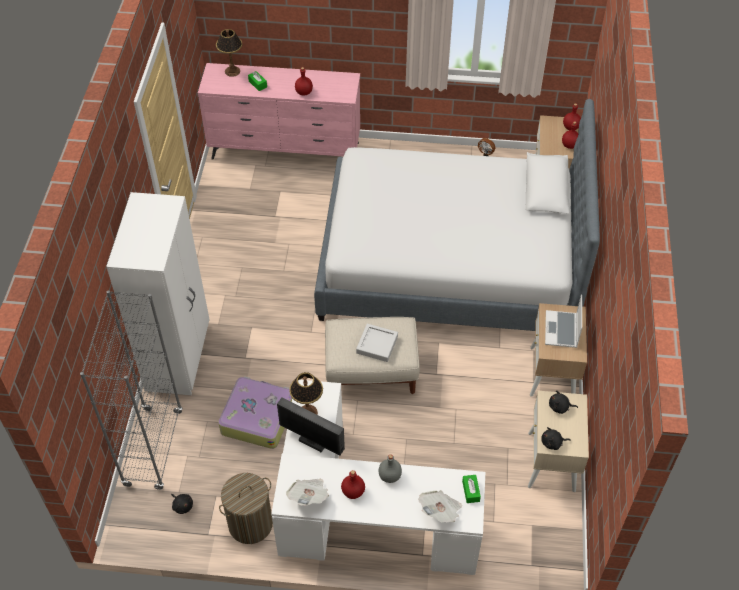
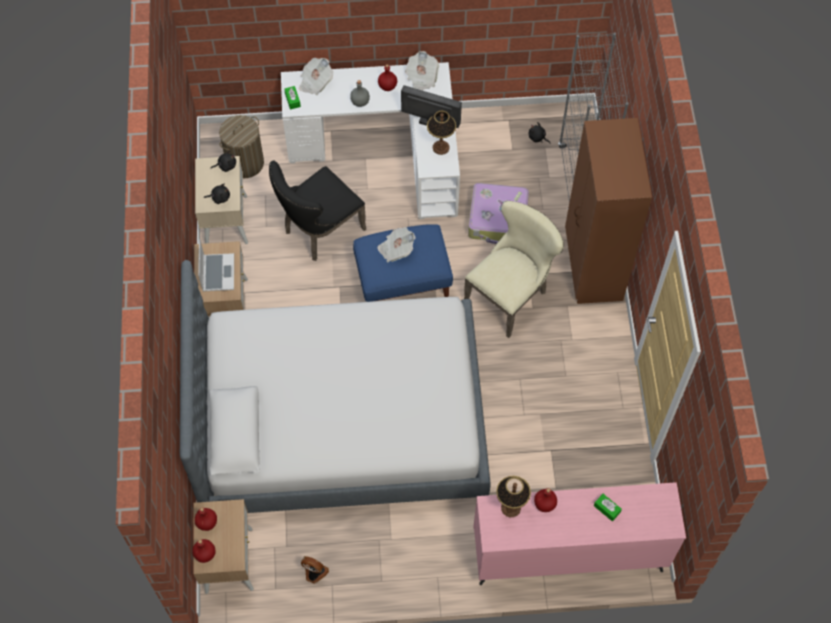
camera: 170 degrees right, 10 degrees up
(179, 356) = (592, 266): white wardrobe -> brown wardrobe
(232, 71) = (646, 526): table lamp -> table lamp (510, 507)
(250, 524) = (476, 132): laundry basket -> laundry basket (245, 163)
(269, 341) = (510, 295): none -> beige chair
(372, 371) = (402, 280): beige ottoman -> blue ottoman
(377, 345) = (396, 249): grey tray -> newspaper
(450, 433) = (319, 231): none -> black chair

